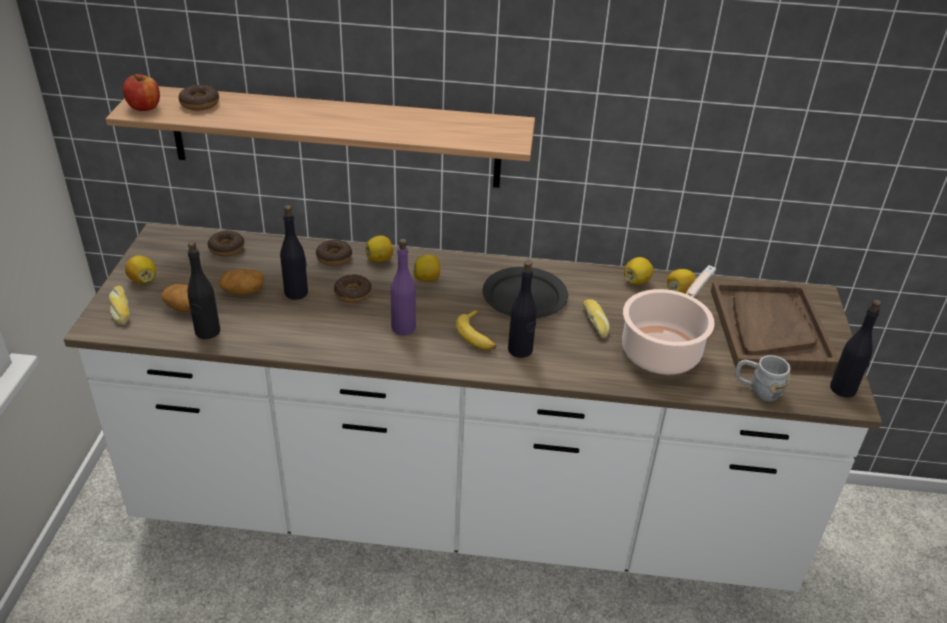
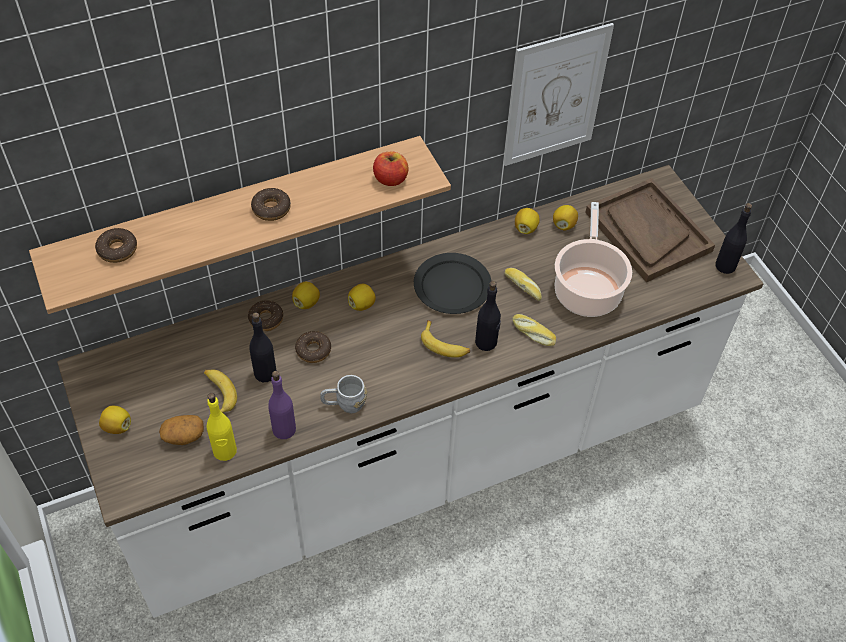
camera: 30 degrees left, 15 degrees up
(120, 309) = (126, 467): bread -> bread (532, 333)
(144, 107) = (70, 278): apple -> apple (390, 179)
(207, 332) = (225, 451): black bottle -> yellow bottle
(226, 248) = (161, 354): donut -> donut (271, 208)
(243, 291) = (218, 394): potato -> banana
(404, 327) = (382, 365): purple bottle -> purple bottle (284, 429)
(698, 131) = (555, 96): none -> picture
(757, 390) = (672, 296): grey mug -> grey mug (344, 404)

